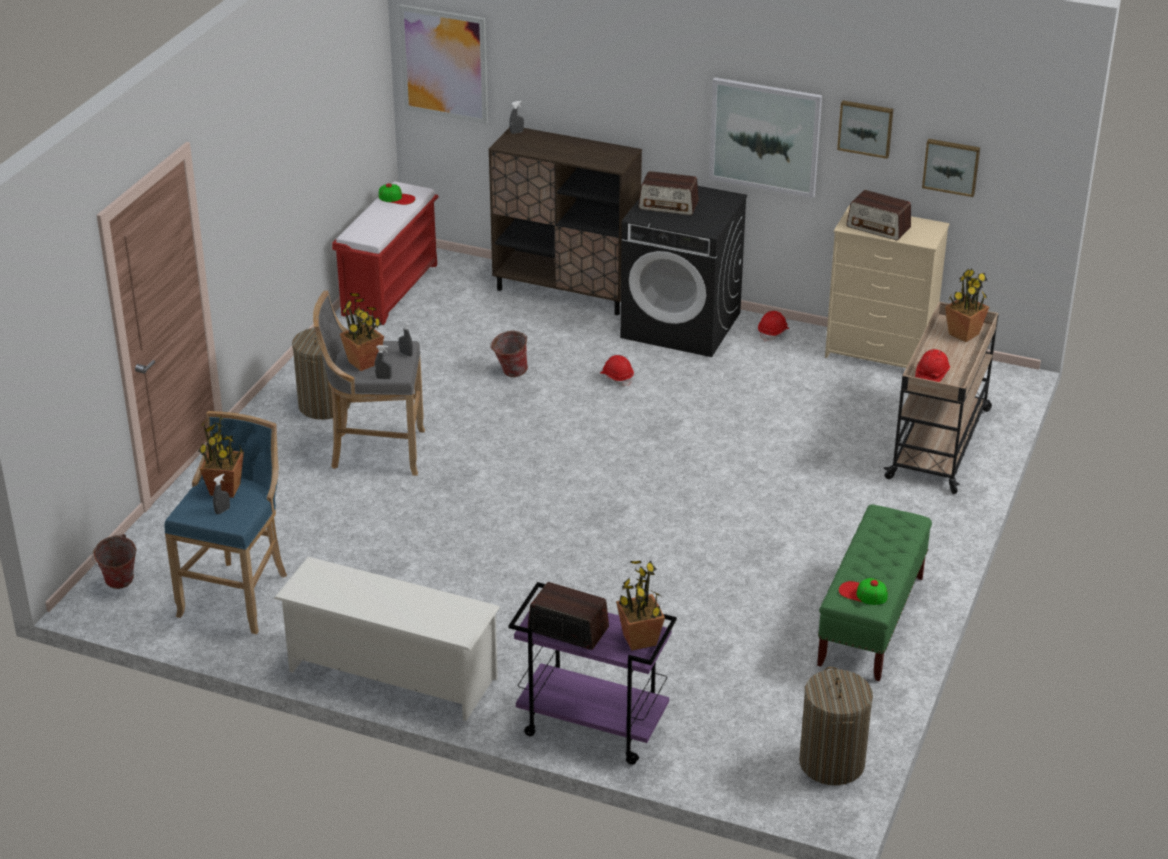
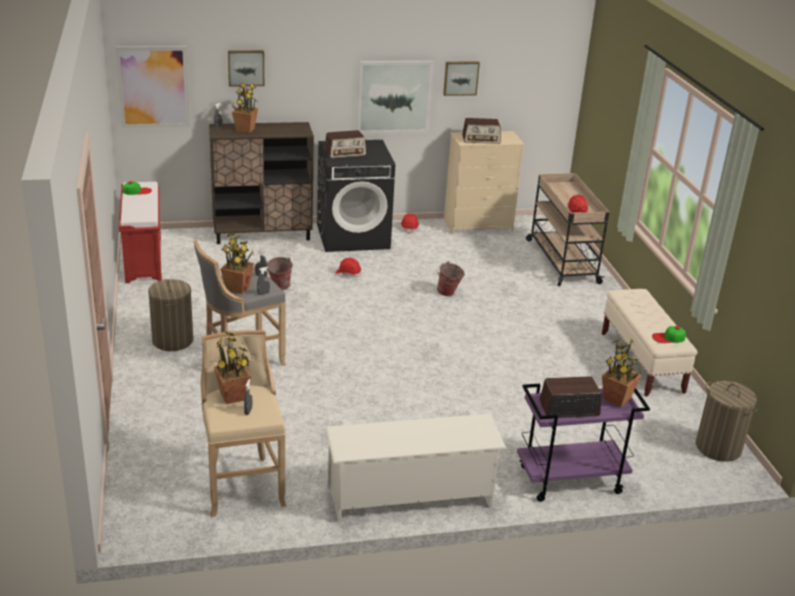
camera: 35 degrees left, 5 degrees down
(119, 585) = (140, 510): bucket -> bucket (448, 294)
(238, 594) = (242, 483): blue stool -> beige stool
(871, 621) = (641, 363): green bench -> beige bench
(951, 166) = (514, 93): picture -> picture (246, 67)
(963, 334) = (564, 189): potted plant -> potted plant (245, 130)

